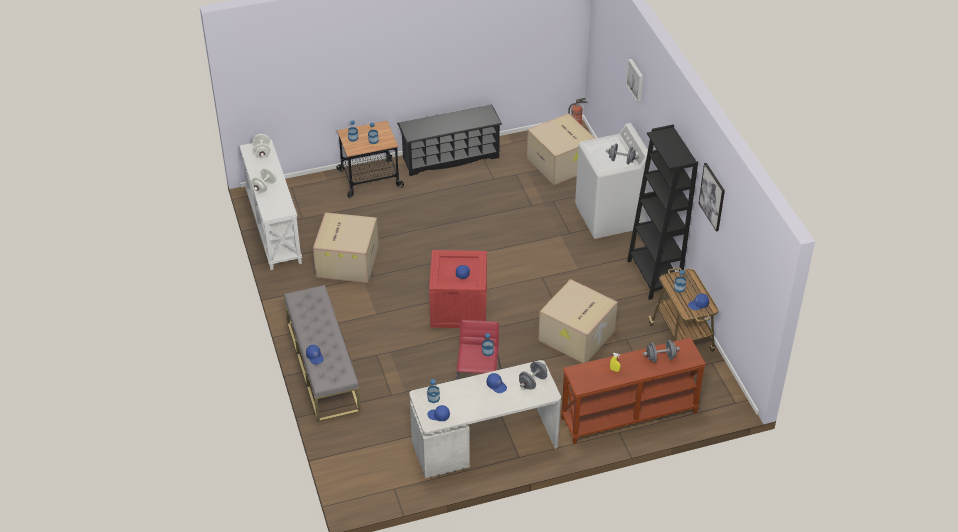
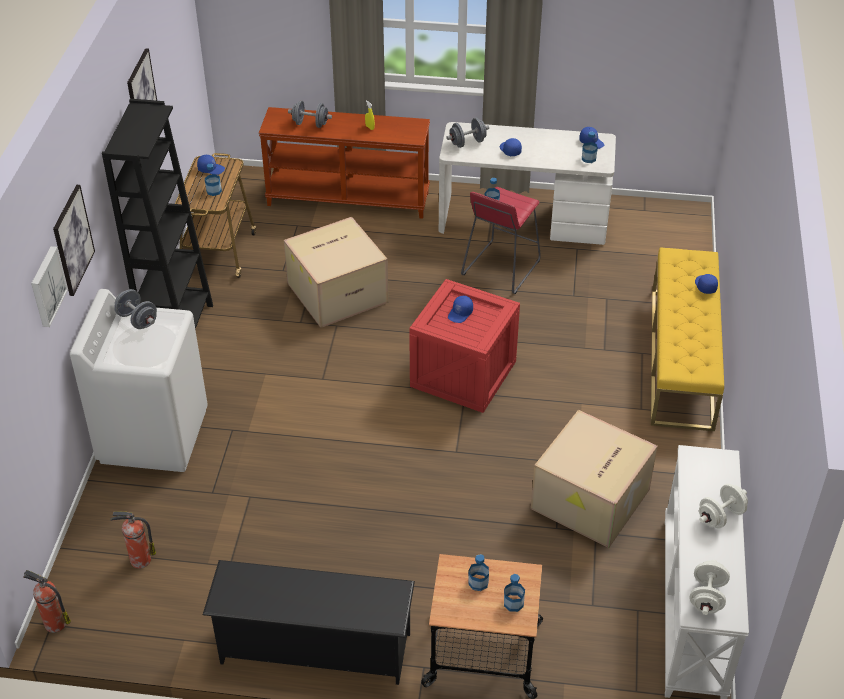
camera: 155 degrees left, 0 degrees up
(322, 366) = (681, 358): grey bench -> yellow bench
(561, 163) = (139, 560): cardboard box -> fire extinguisher
(652, 107) = (72, 240): none -> picture

